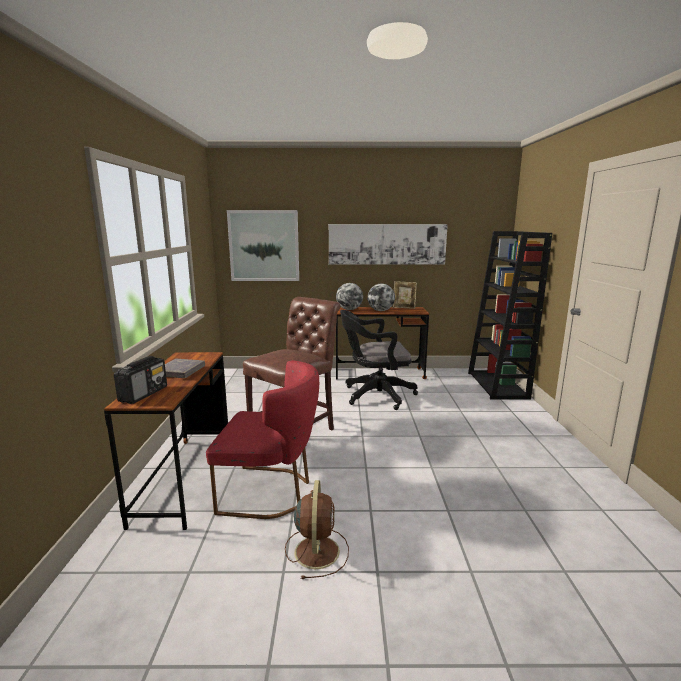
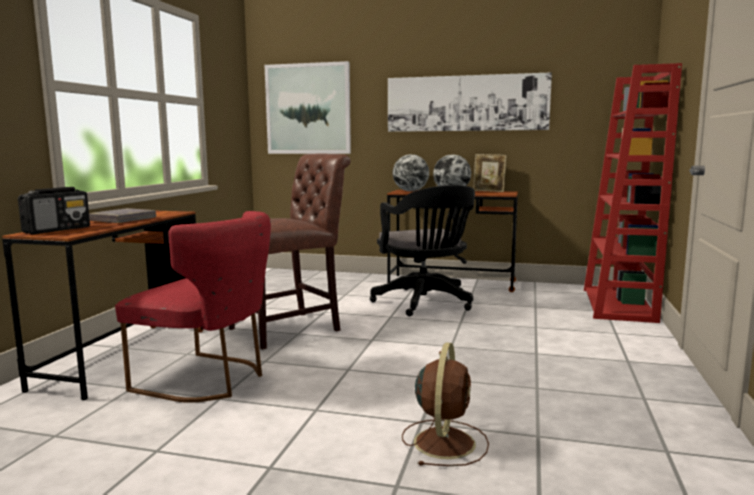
camera: 15 degrees right, 5 degrees down
(317, 550) = (214, 437): brown fan -> brown fan (445, 441)
(375, 395) = (425, 303): black office chair -> black office chair turned 120 degrees counterclockwise
(498, 385) = (619, 305): black bookcase -> red bookcase

